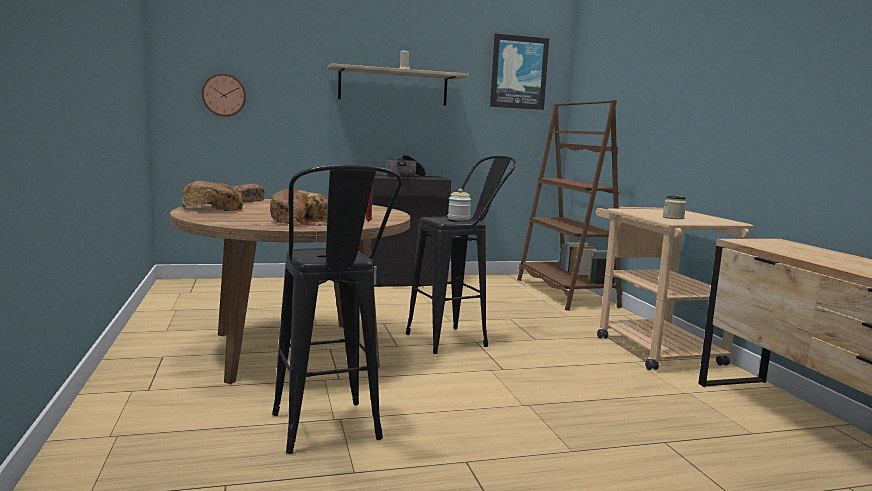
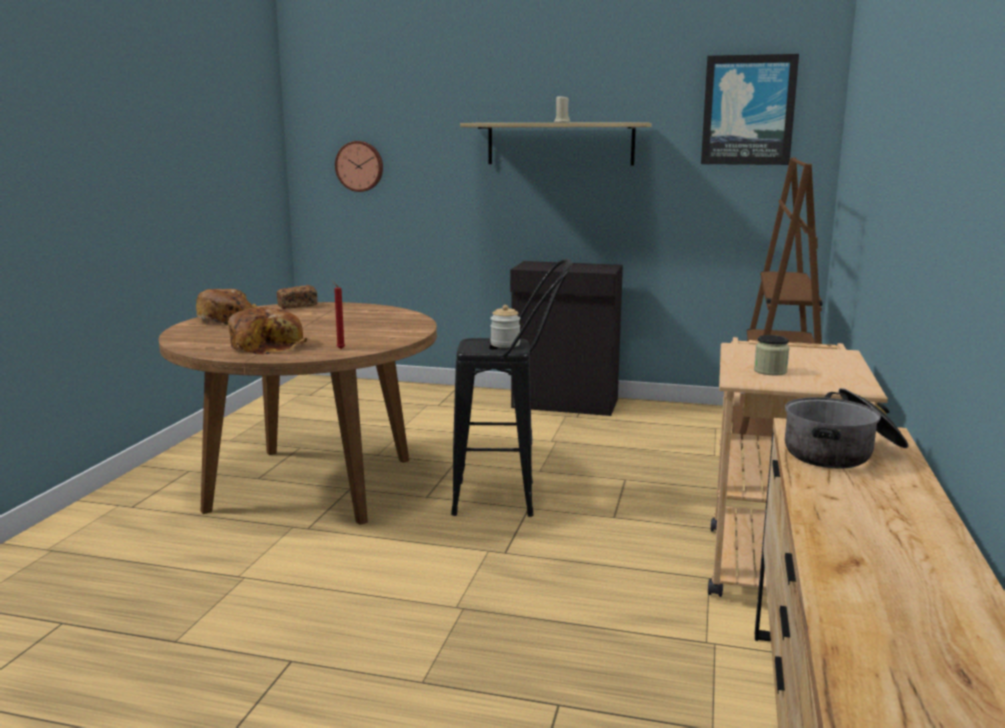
camera: 30 degrees right, 5 degrees up
(330, 435) = (209, 594): black stool -> none
(405, 176) = (563, 266): cooking pot -> cooking pot (842, 452)

